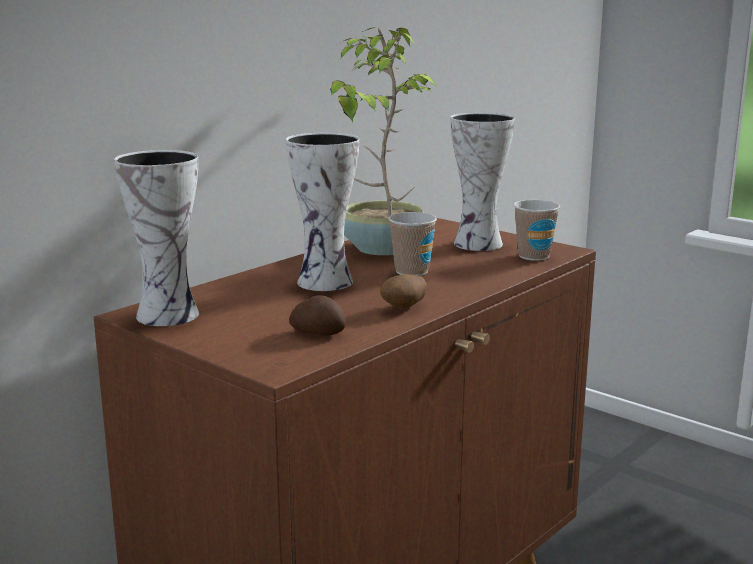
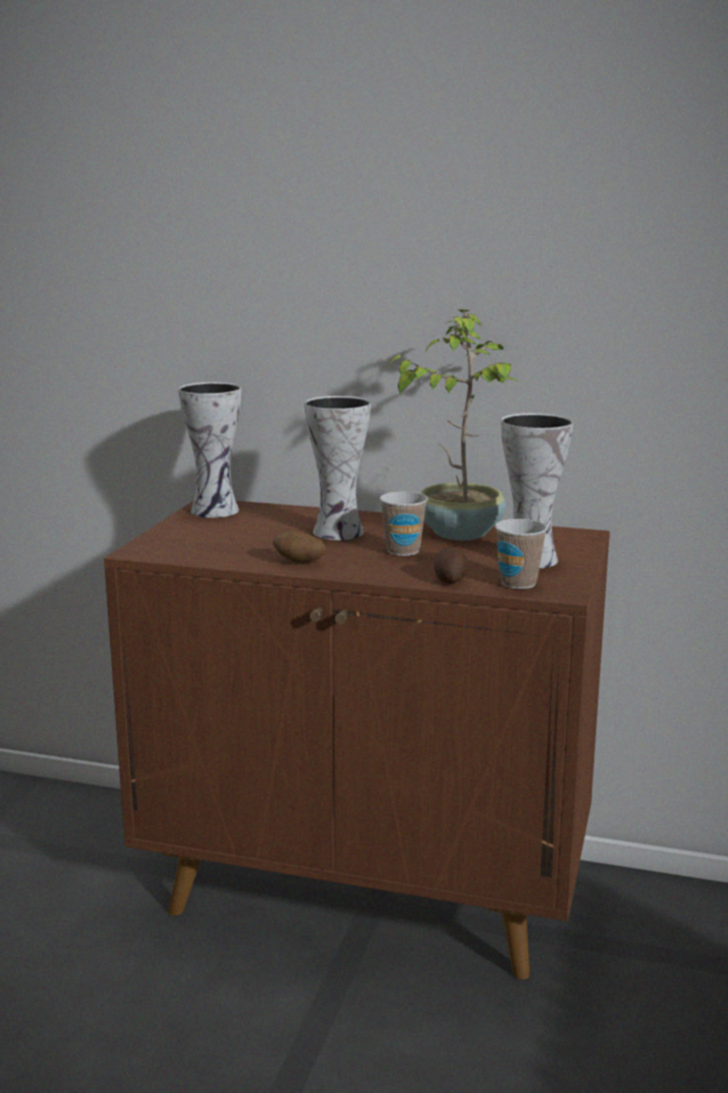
camera: 65 degrees right, 0 degrees up
(318, 332) = (217, 549): potato -> potato (450, 579)

